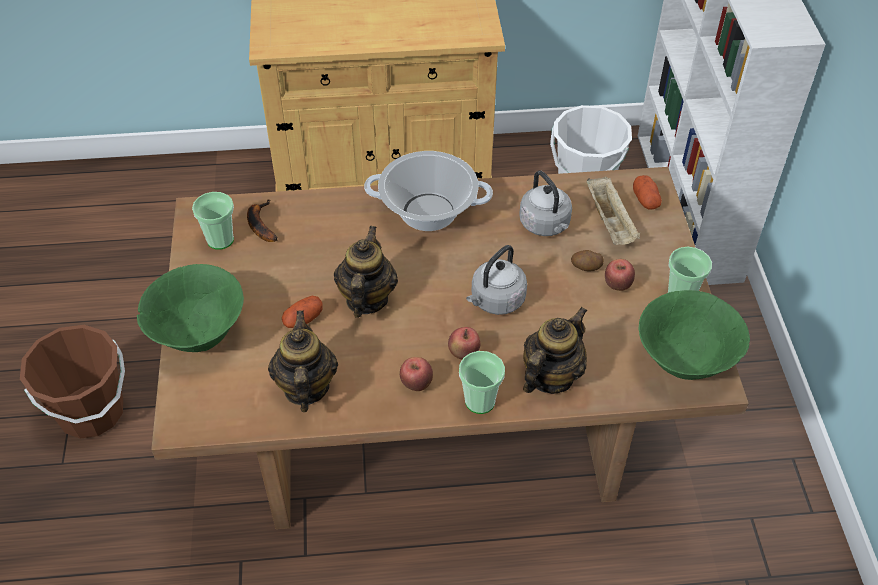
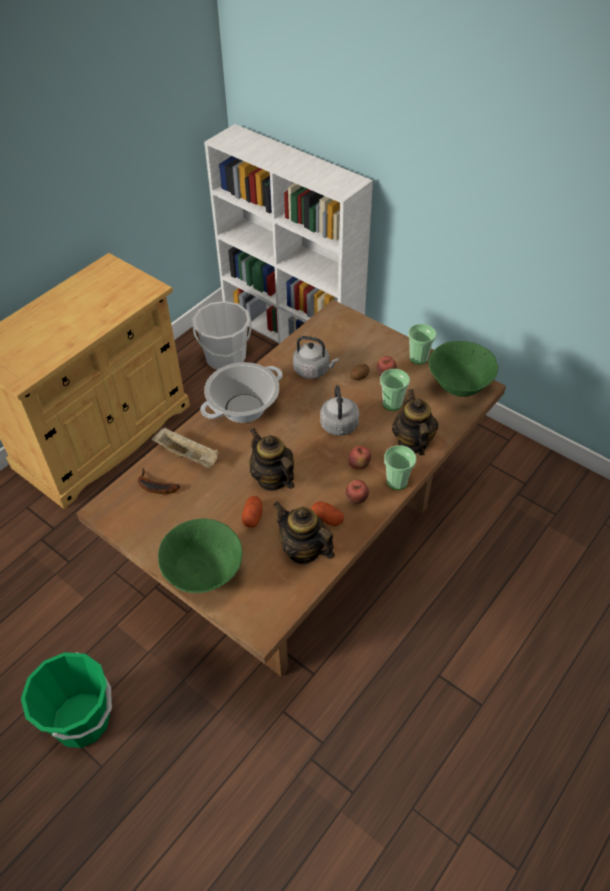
camera: 45 degrees left, 0 degrees up
(91, 412) = (82, 720): brown bucket -> green bucket
(220, 240) = (141, 514): cup -> cup (392, 403)
(610, 222) = (342, 346): beige tray -> beige tray (188, 455)
(646, 200) = (344, 323): potato -> potato (327, 518)

